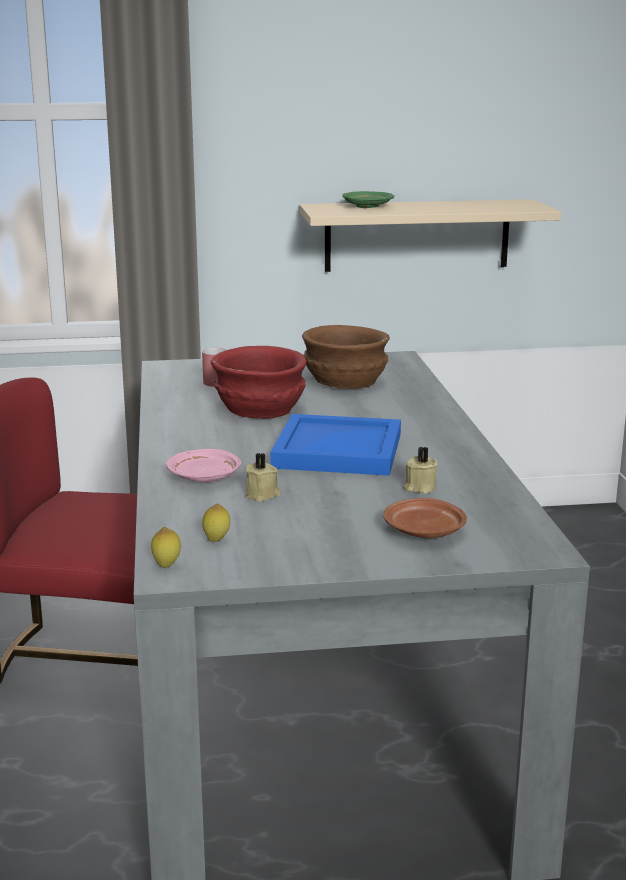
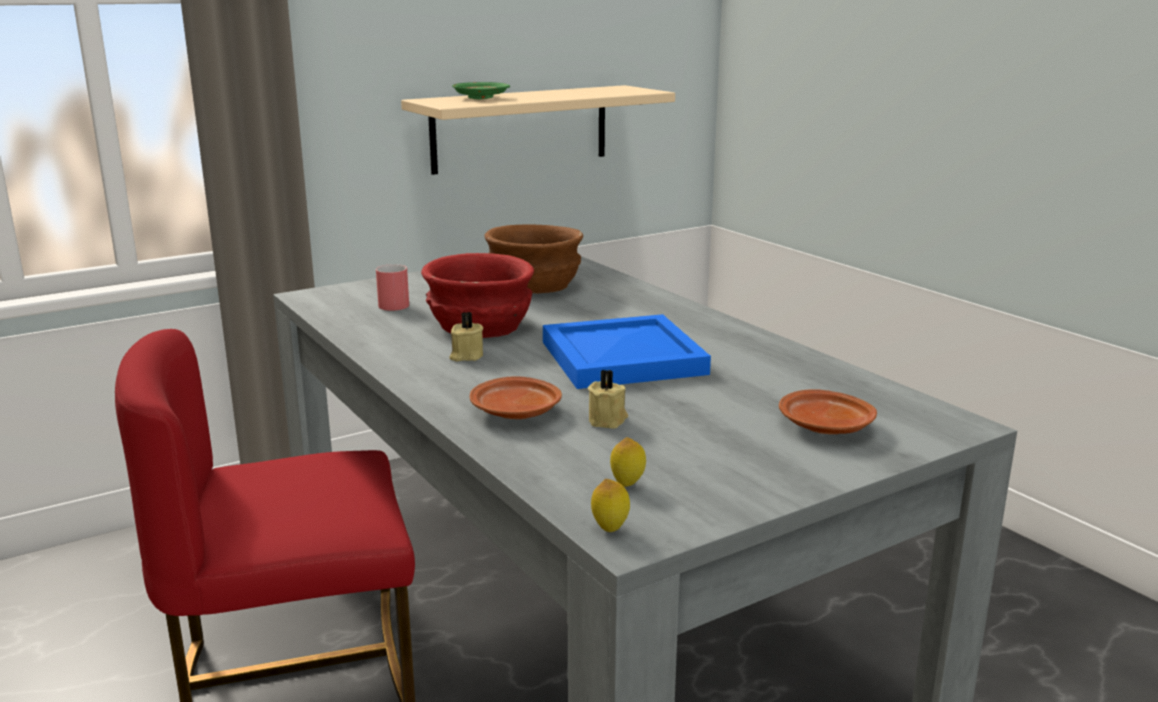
camera: 25 degrees left, 0 degrees up
(204, 477) = (516, 413): pink plate -> brown plate
(419, 488) = (757, 382): beige candle -> beige candle (466, 356)

